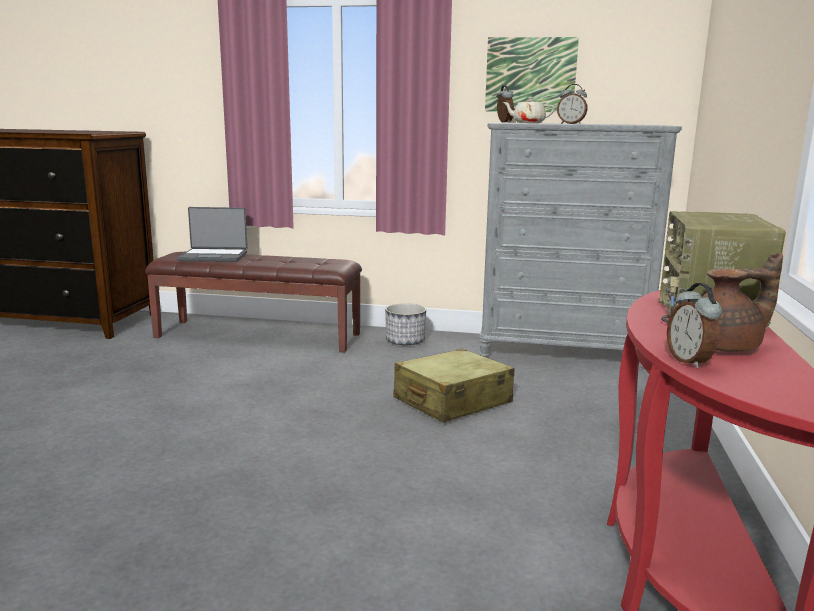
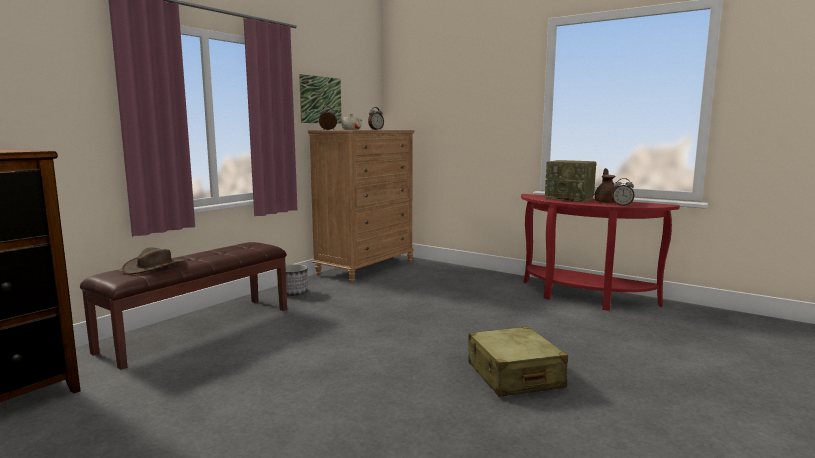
camera: 65 degrees left, 5 degrees down
(214, 256) = (154, 266): laptop -> brown hat
(452, 401) = (404, 299): beige suitcase -> beige suitcase (514, 376)
(562, 352) = (366, 268): grey dresser -> brown dresser

